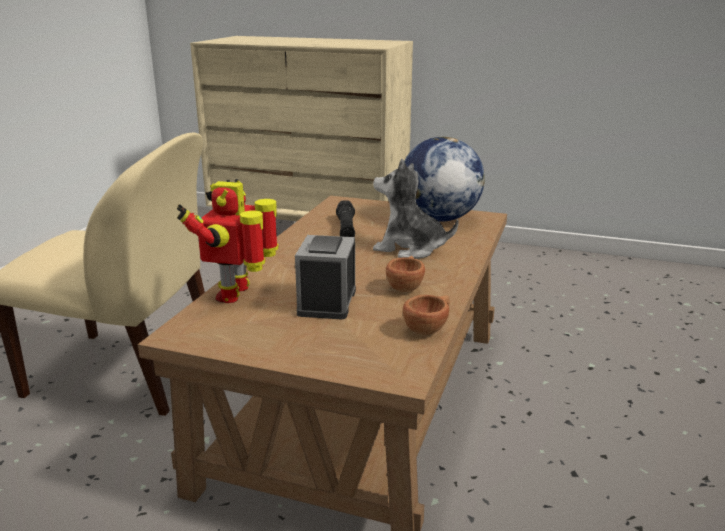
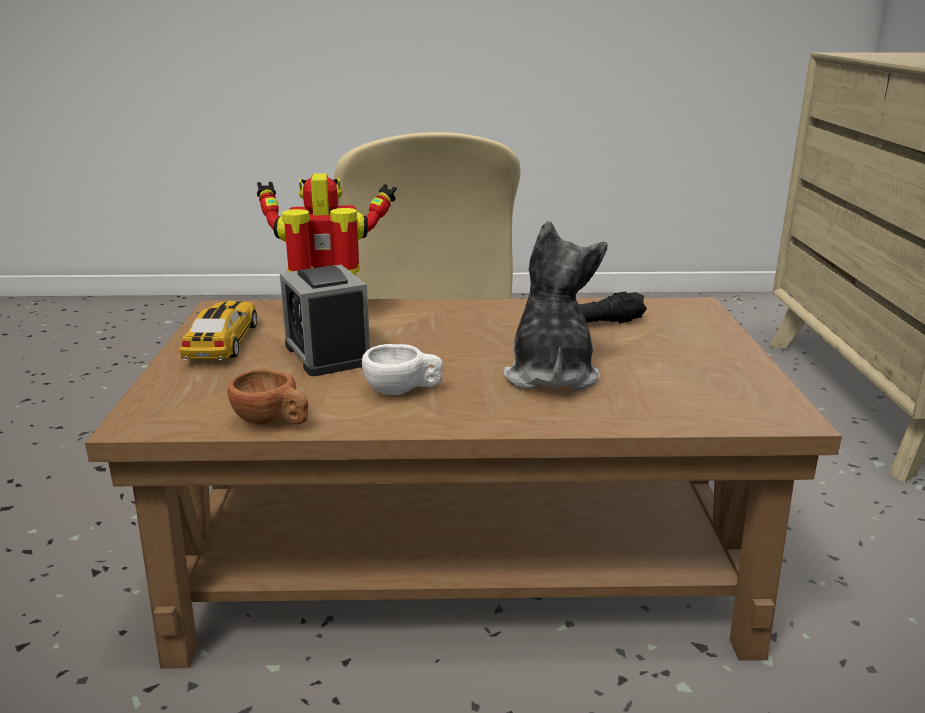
camera: 70 degrees right, 0 degrees up
(264, 338) = (222, 342): none -> toy car
(327, 302) = (327, 354): alarm clock -> alarm clock turned 105 degrees counterclockwise
(406, 286) = (403, 391): brown cup -> white cup
(439, 219) = (714, 379): globe -> none

